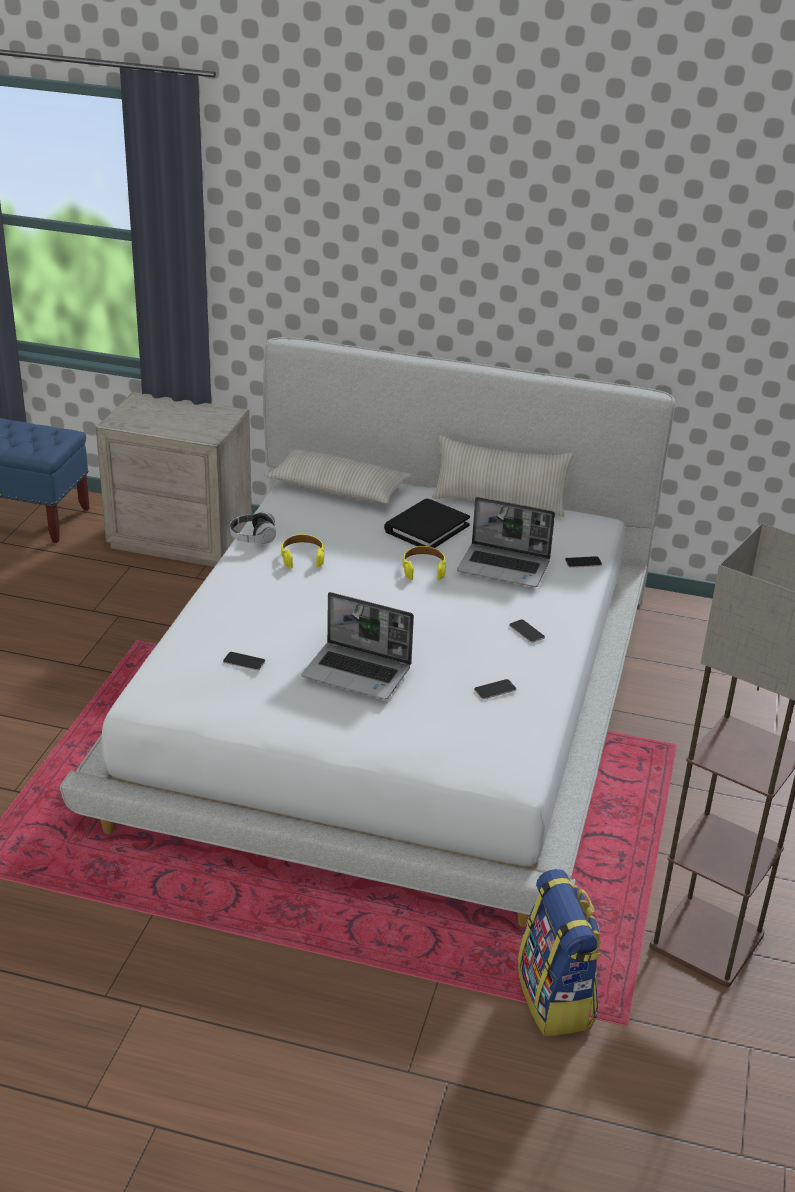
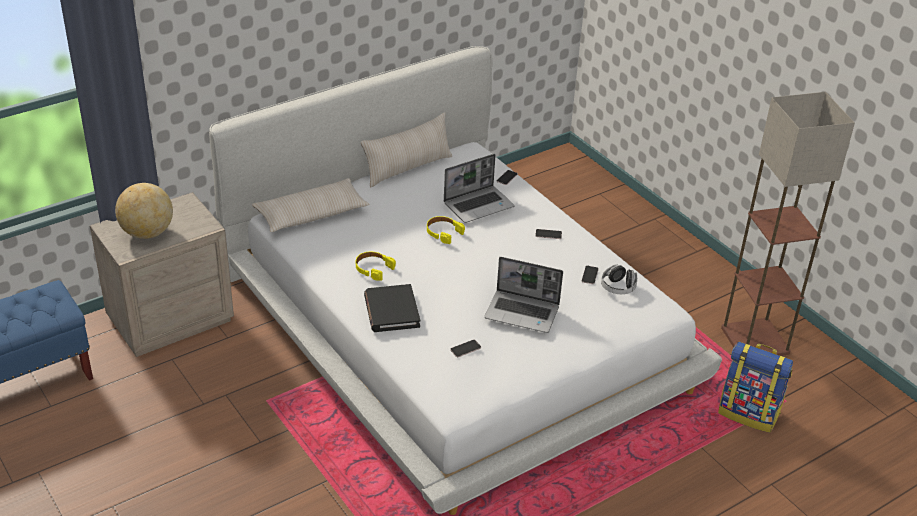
camera: 50 degrees left, 5 degrees up
(158, 417) = (147, 233): none -> globe
(253, 538) = (325, 276): headphones -> headphones (618, 287)
(358, 672) = (523, 312): laptop -> laptop turned 45 degrees clockwise
(426, 528) = (401, 208): black book -> black book (391, 311)

